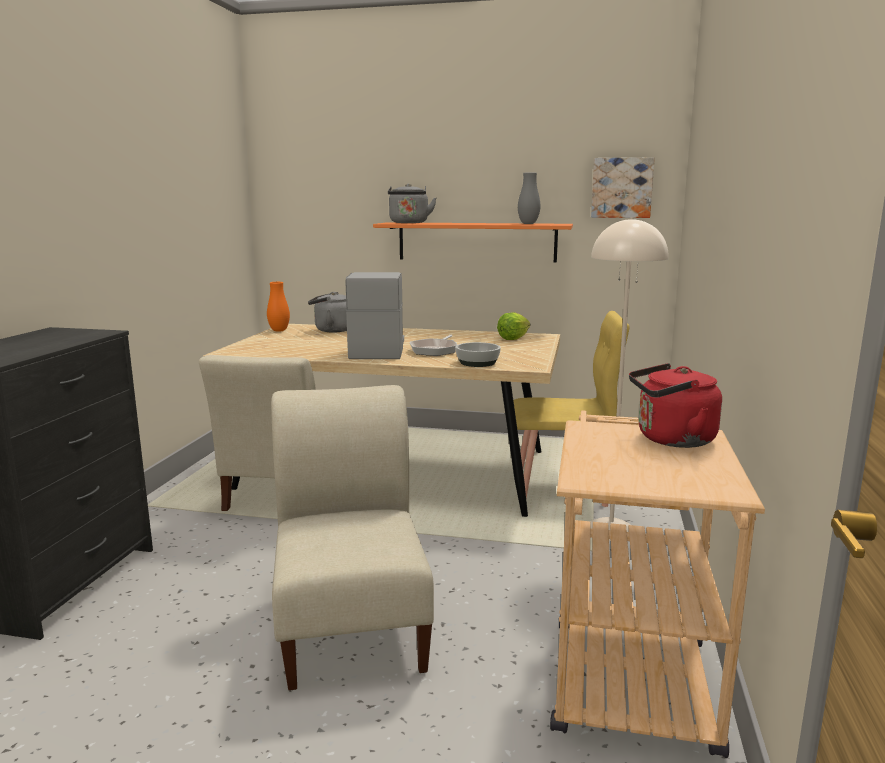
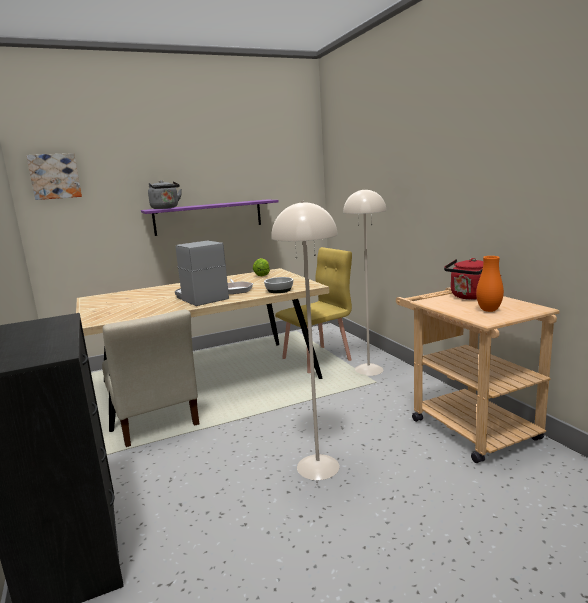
camera: 35 degrees left, 0 degrees up
(279, 330) = (89, 302): orange vase -> orange vase (489, 310)
(332, 330) = (131, 294): grey kettle -> none
(352, 622) = (318, 466): beige chair -> beige floor lamp
(476, 242) = (208, 217): orange shelf -> purple shelf
(528, 223) = (246, 201): grey vase -> none
(622, 188) = (291, 175): picture -> picture (55, 176)

